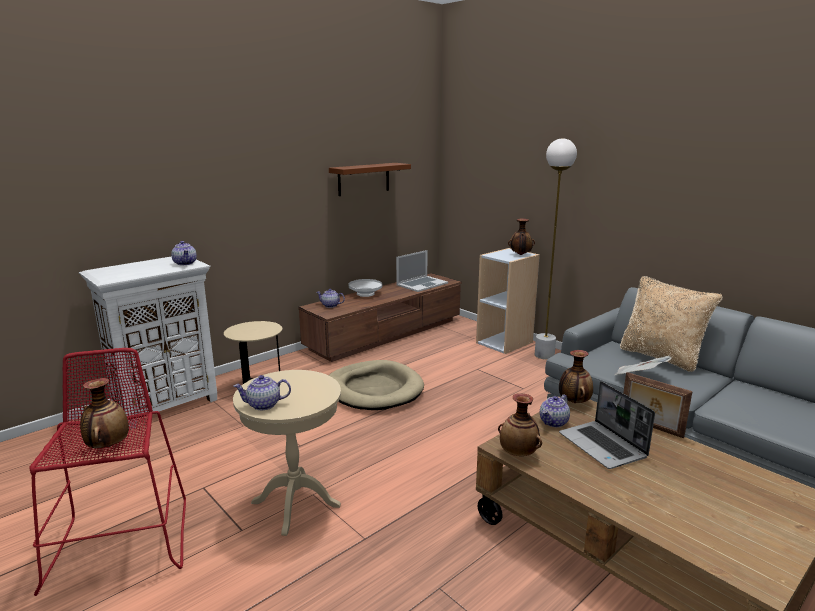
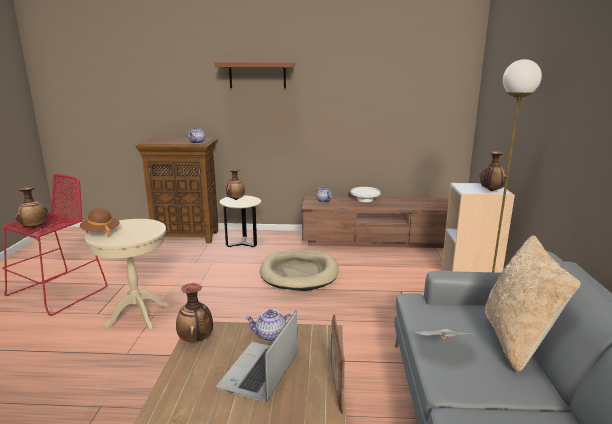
camera: 45 degrees right, 0 degrees up
(167, 405) = (187, 236): white cabinet -> brown cabinet
(263, 405) = (101, 232): teapot -> brown hat
(363, 179) = (380, 98): brown shelf -> brown shelf (257, 75)
(421, 284) = (425, 204): laptop -> none
(573, 402) = (322, 331): vase -> vase (235, 199)

